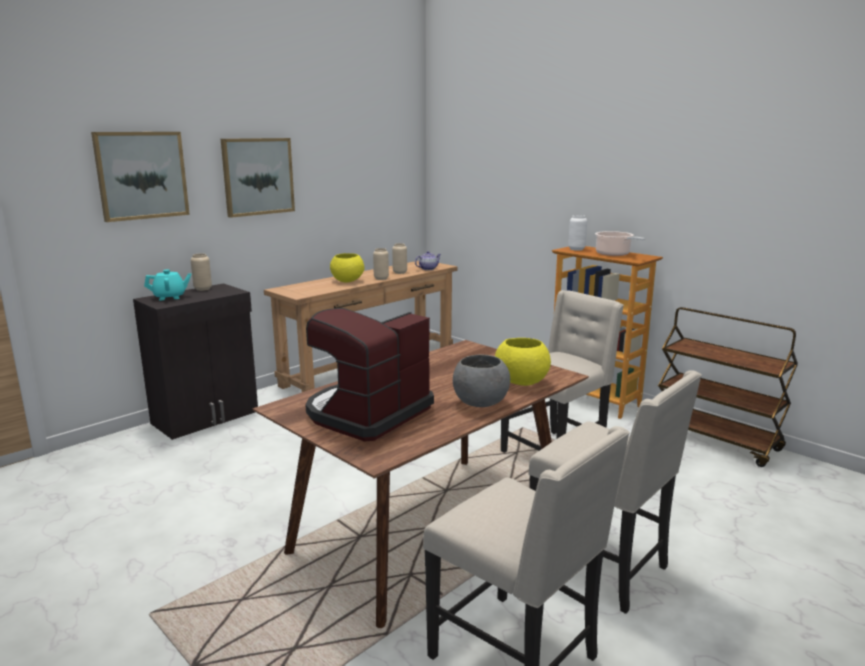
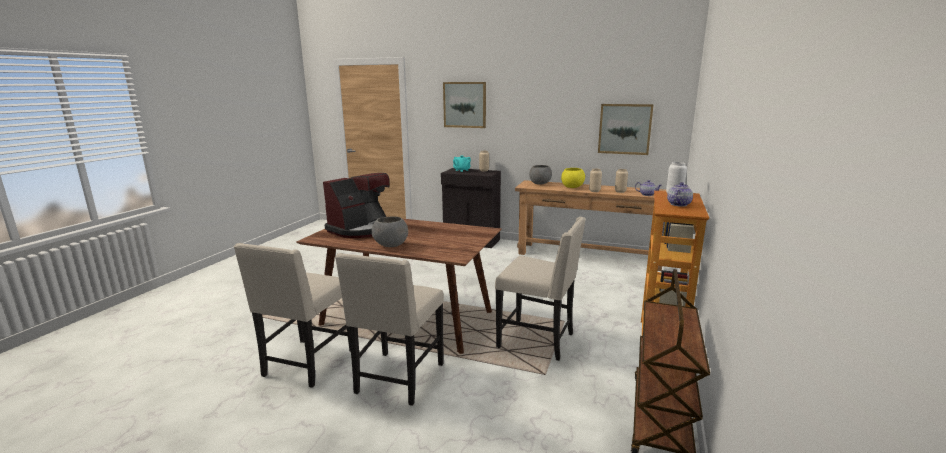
camera: 65 degrees right, 0 degrees up
(258, 176) = (532, 109): picture -> picture (624, 129)
(302, 287) = (540, 184): none -> grey bowl
(367, 413) = (362, 229): coffee machine -> coffee machine turned 120 degrees clockwise
(521, 382) = (433, 249): yellow bowl -> none
(614, 254) = (678, 204): cooking pot -> teapot

